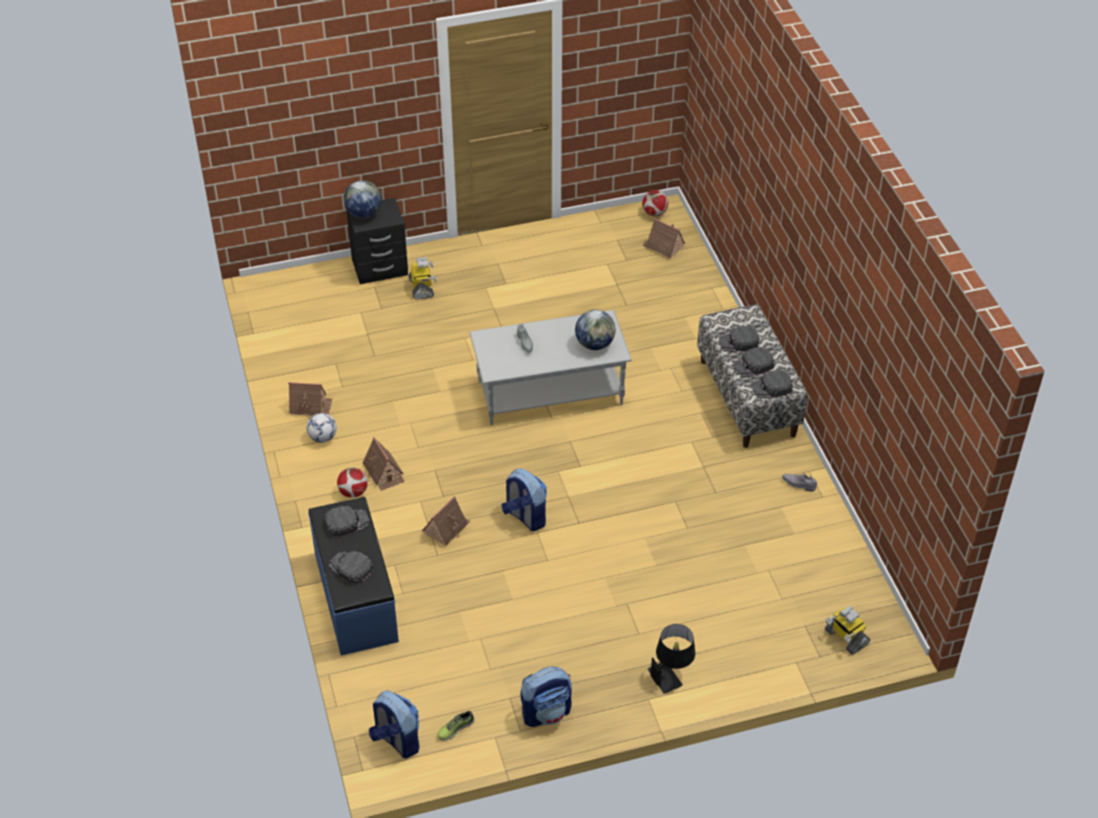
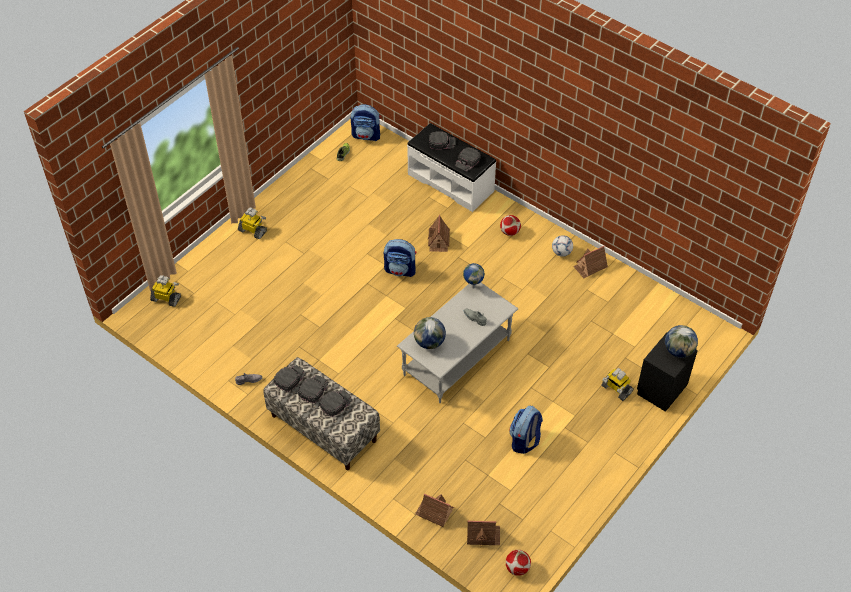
camera: 145 degrees right, 5 degrees up
(355, 597) = (451, 182): blue bench -> white bench
(384, 472) = (505, 252): toy house -> toy house (434, 512)
(494, 374) = (473, 286): none -> globe
(546, 712) = (304, 182): backpack -> backpack (524, 441)
(671, 674) = (253, 230): black table lamp -> toy robot

